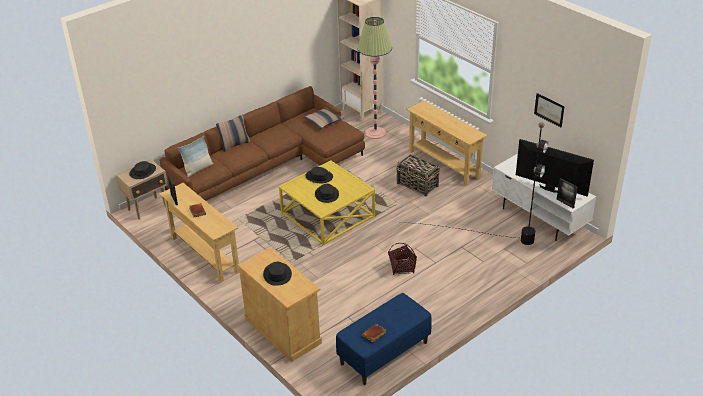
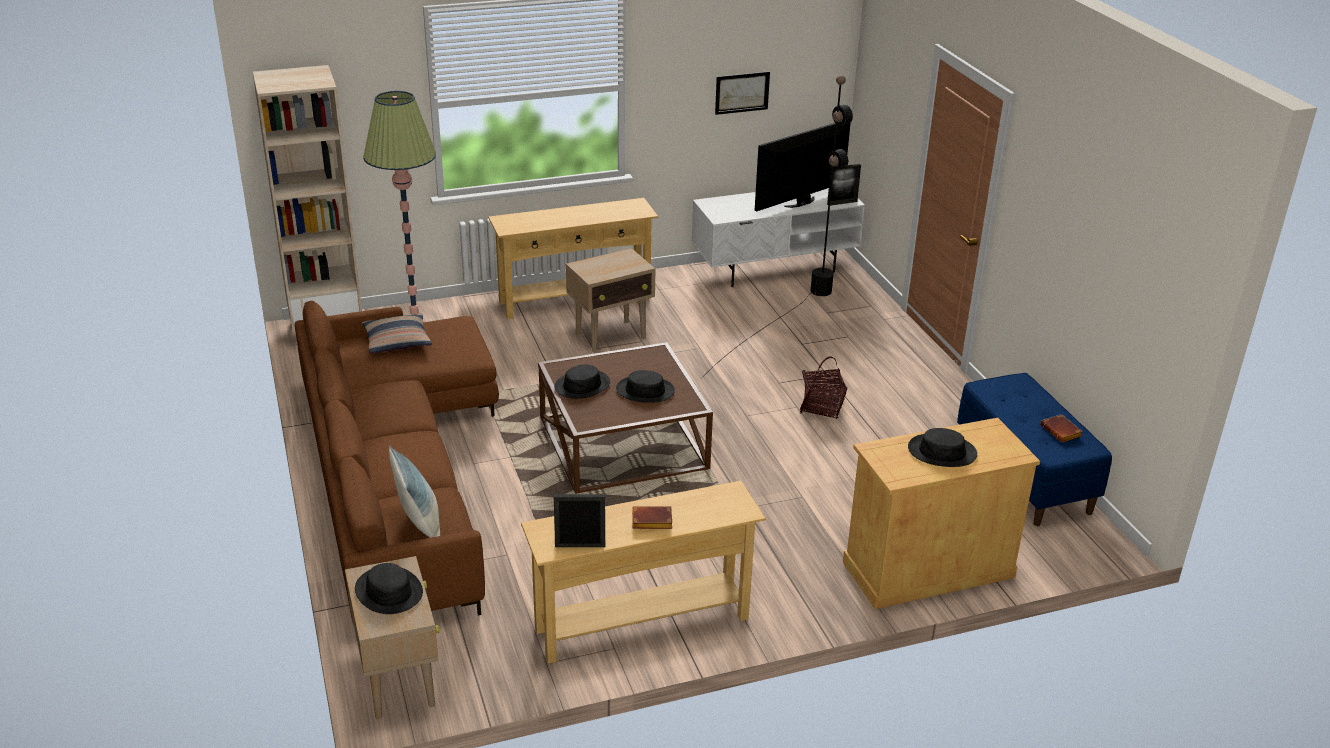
camera: 70 degrees left, 5 degrees down
(234, 144) = (368, 458): pillow -> none
(327, 214) = (622, 443): yellow coffee table -> brown coffee table
(418, 185) = (611, 336): basket -> beige side table

